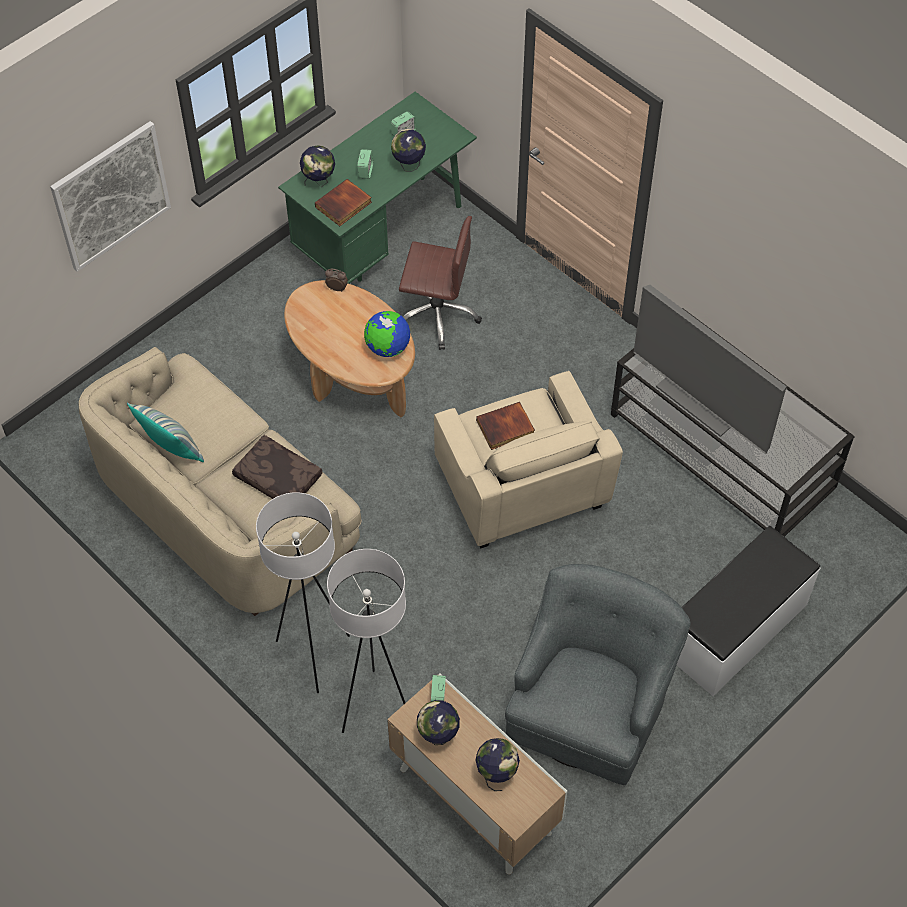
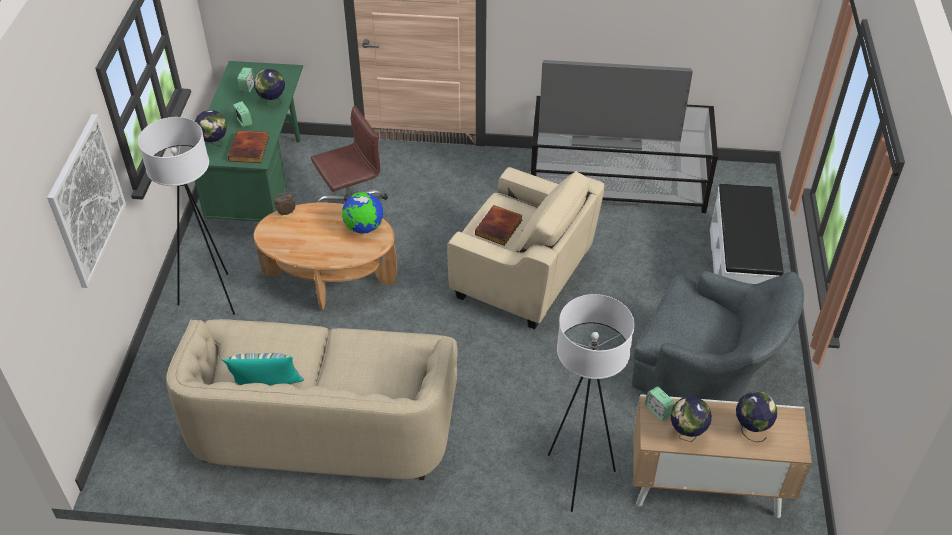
camera: 40 degrees left, 10 degrees down
(276, 478) = (373, 355): brown pillow -> none
(313, 655) = (495, 475): white floor lamp -> white floor lamp (212, 297)
(590, 704) = (707, 374): grey armchair -> grey armchair turned 135 degrees clockwise

